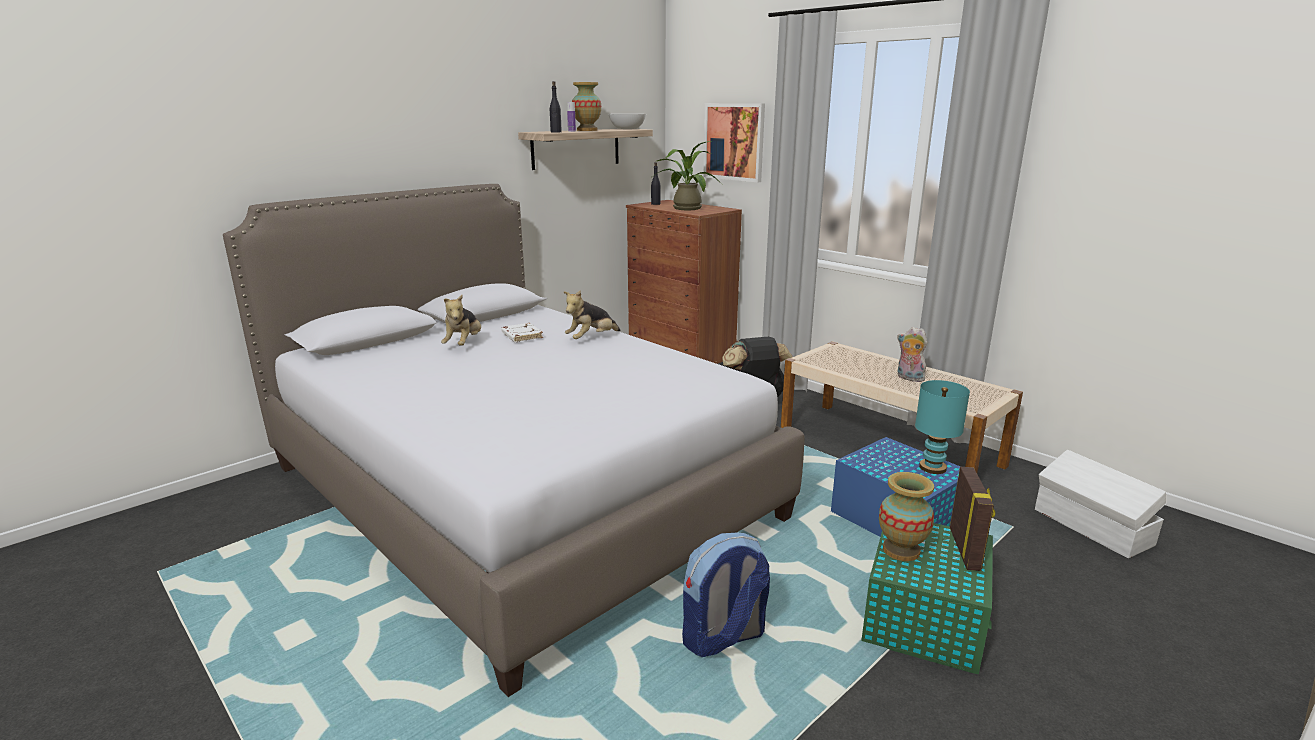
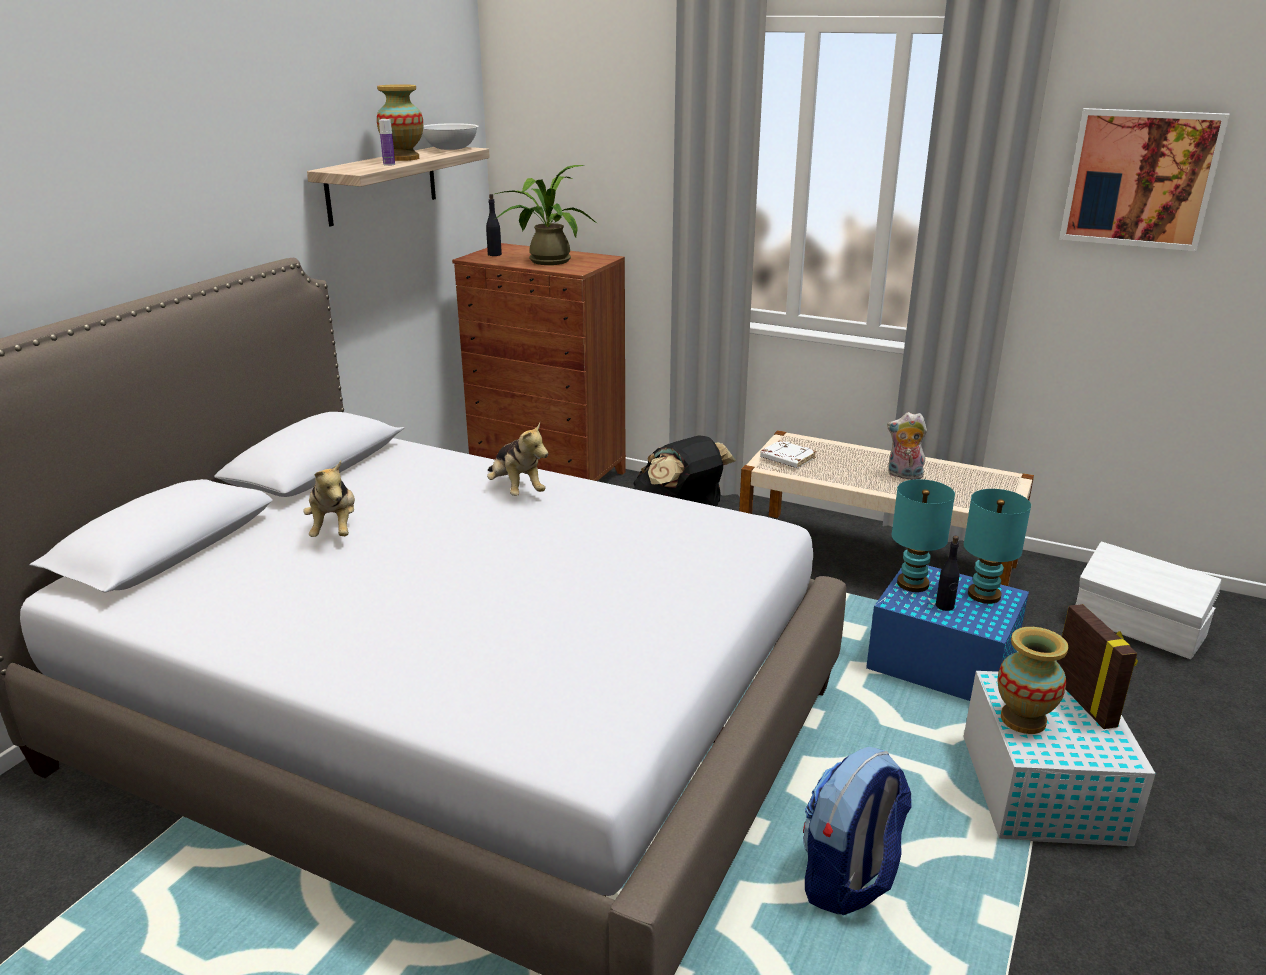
camera: 20 degrees left, 5 degrees up
(521, 336) = (410, 500): white book -> white book (786, 458)
(556, 132) = (370, 169): black bottle -> black bottle (945, 606)
(591, 339) = (516, 490): plush toy -> plush toy turned 60 degrees counterclockwise
(734, 142) = (605, 161): picture -> picture (1140, 179)
(878, 452) = (912, 584): none -> turquoise table lamp
(924, 616) = (1042, 787): green storage box -> white storage box

